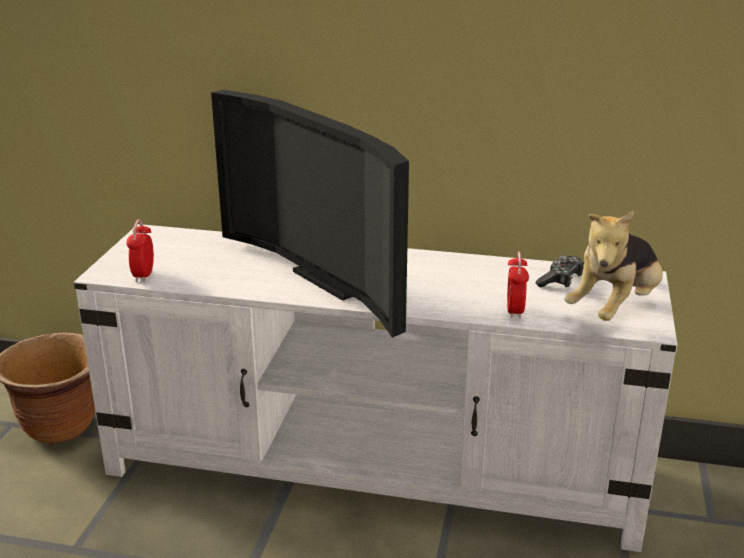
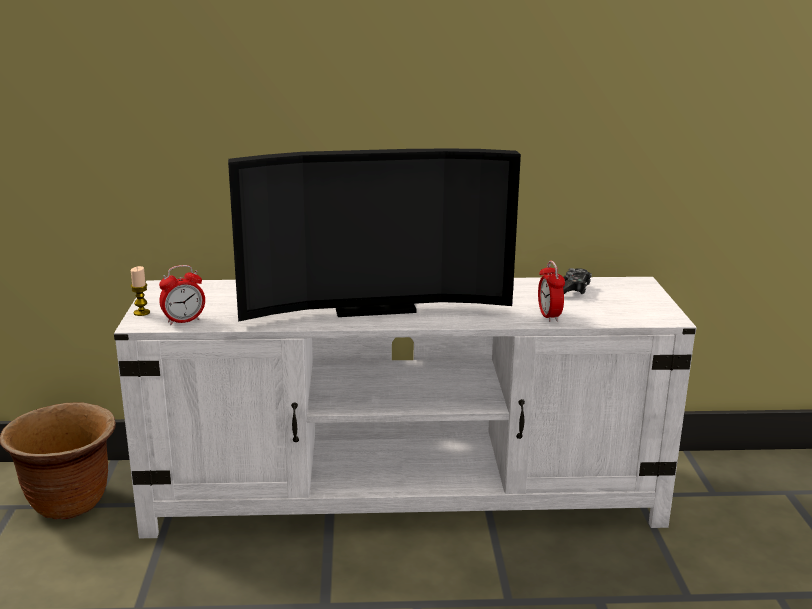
camera: 15 degrees left, 5 degrees down
(111, 261) = (141, 313): none -> candle
(143, 275) = (184, 321): alarm clock -> alarm clock turned 105 degrees counterclockwise
(335, 278) = (372, 306): television -> television turned 45 degrees counterclockwise
(615, 308) = (630, 306): plush toy -> none

